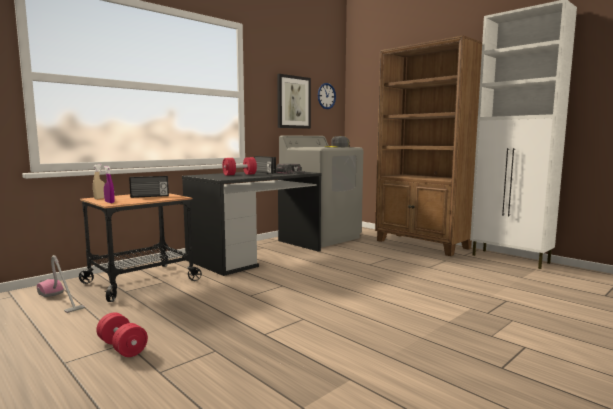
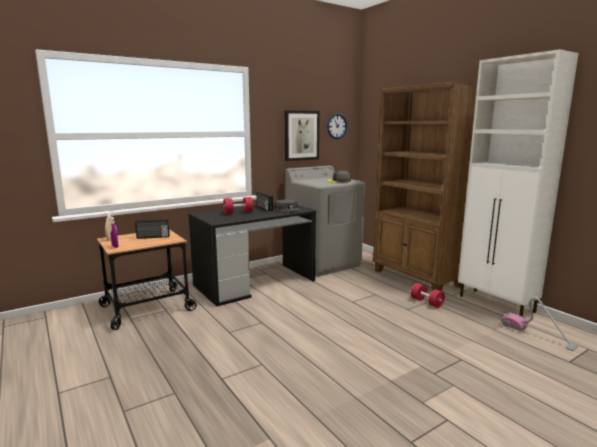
camera: 10 degrees right, 5 degrees up
(60, 300) = (78, 324): vacuum cleaner -> vacuum cleaner (537, 335)
(122, 347) = (105, 381): red dumbbell -> red dumbbell (426, 302)

